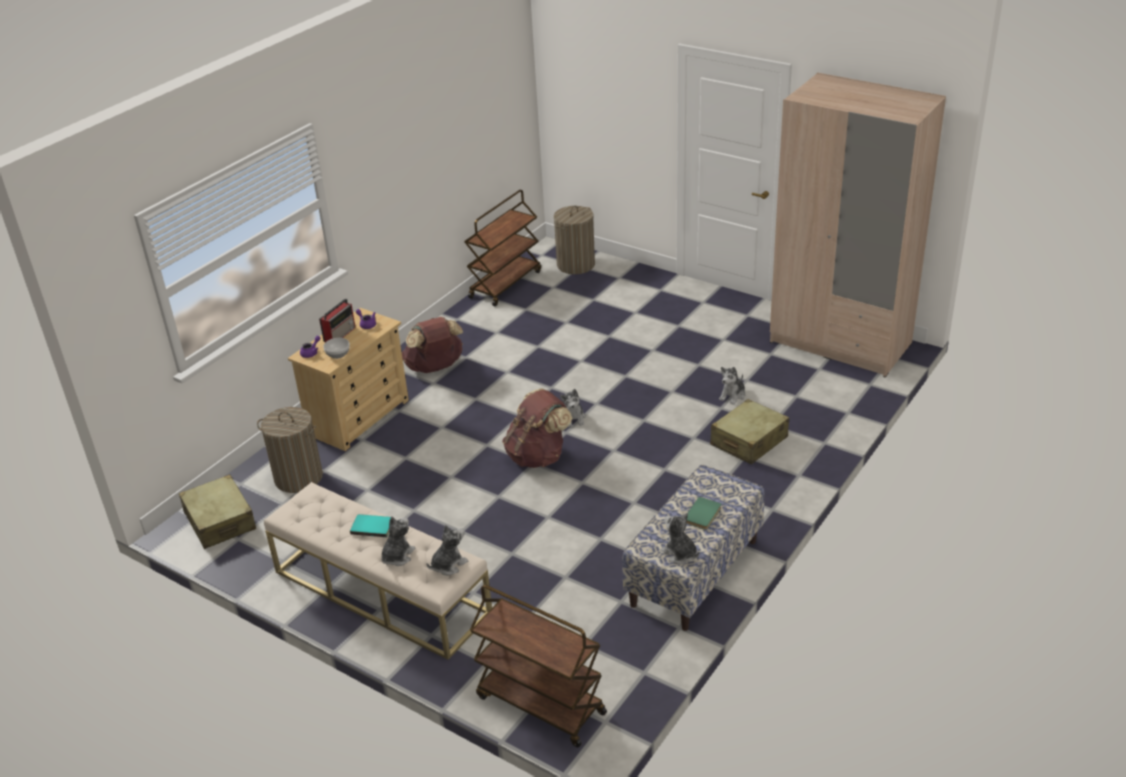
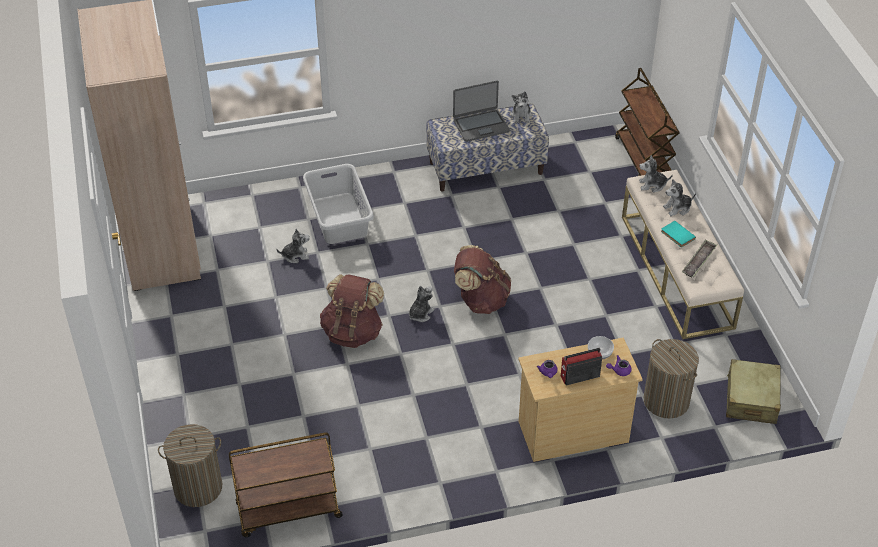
camera: 140 degrees left, 10 degrees up
(328, 515) = (699, 261): none -> tray
(435, 368) = (463, 443): brown backpack -> brown backpack (353, 332)
(704, 515) = (481, 125): green book -> laptop
(748, 441) = (339, 218): beige suitcase -> grey laundry basket

